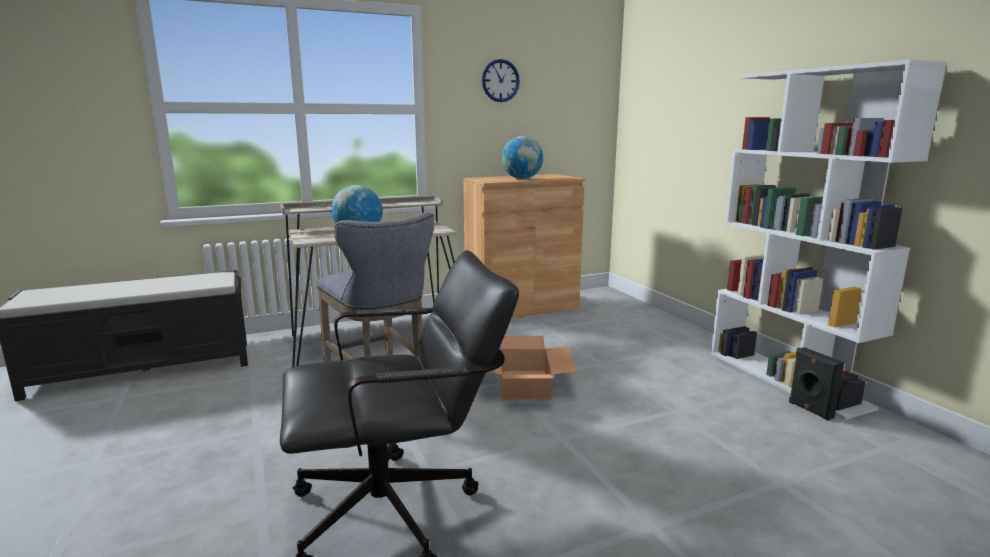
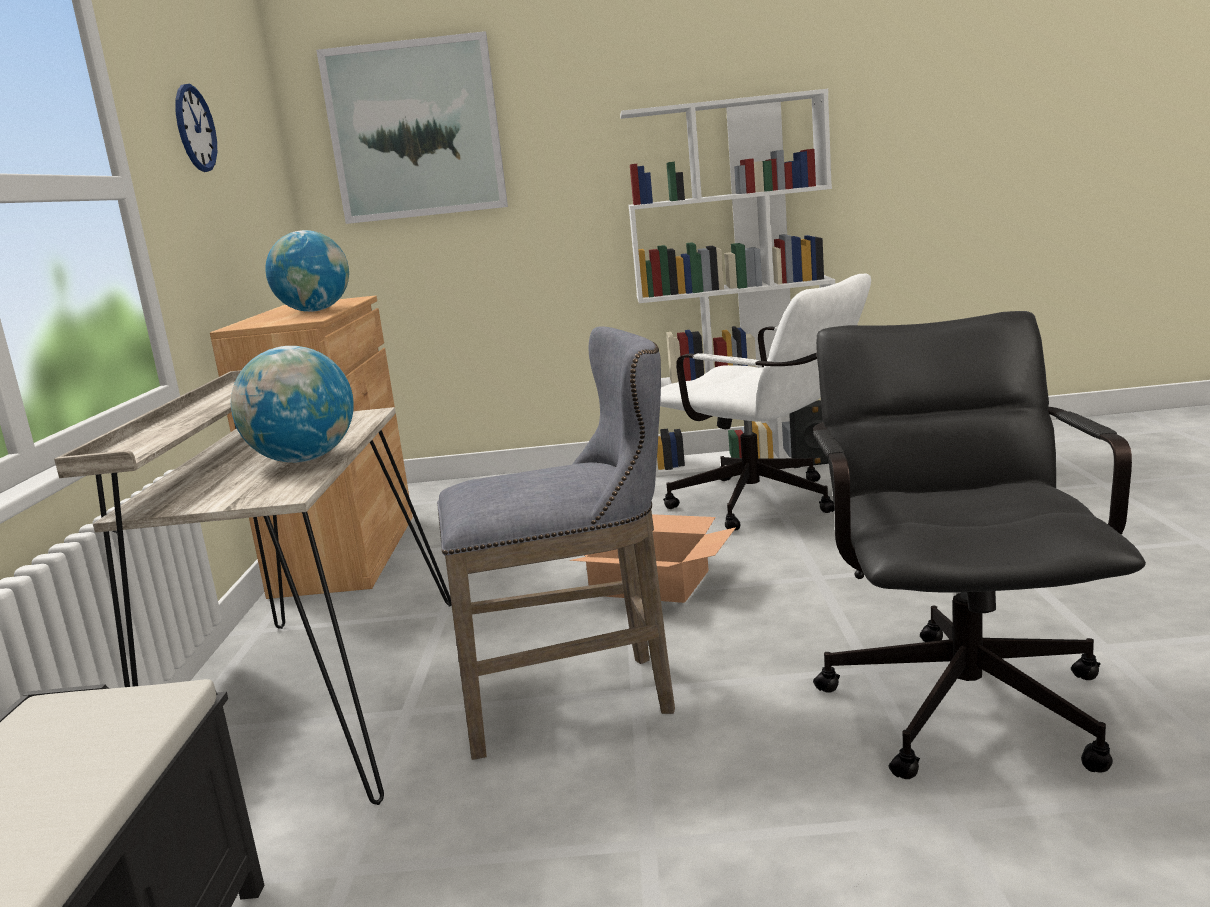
camera: 65 degrees left, 0 degrees up
(668, 81) = (415, 130): none -> picture
(689, 402) = (767, 505): none -> white office chair

